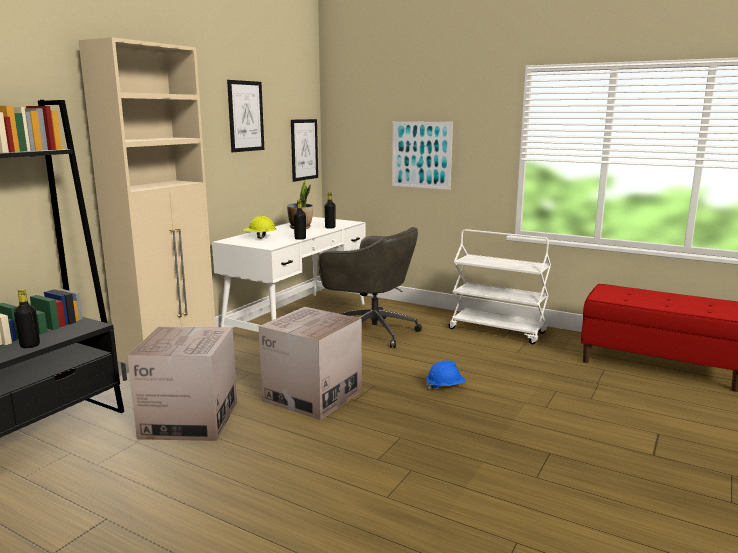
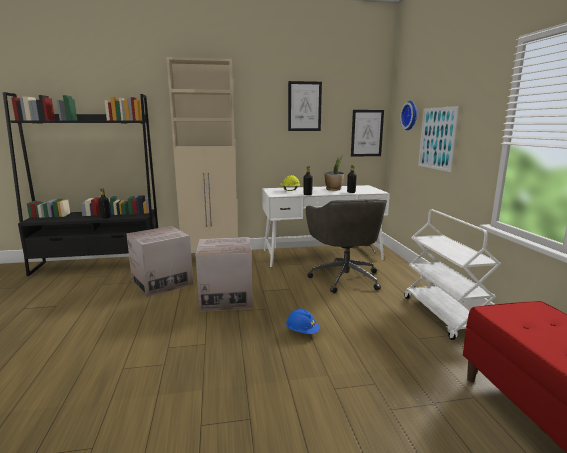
camera: 50 degrees right, 0 degrees up
(367, 128) = (411, 115): none -> wall clock

